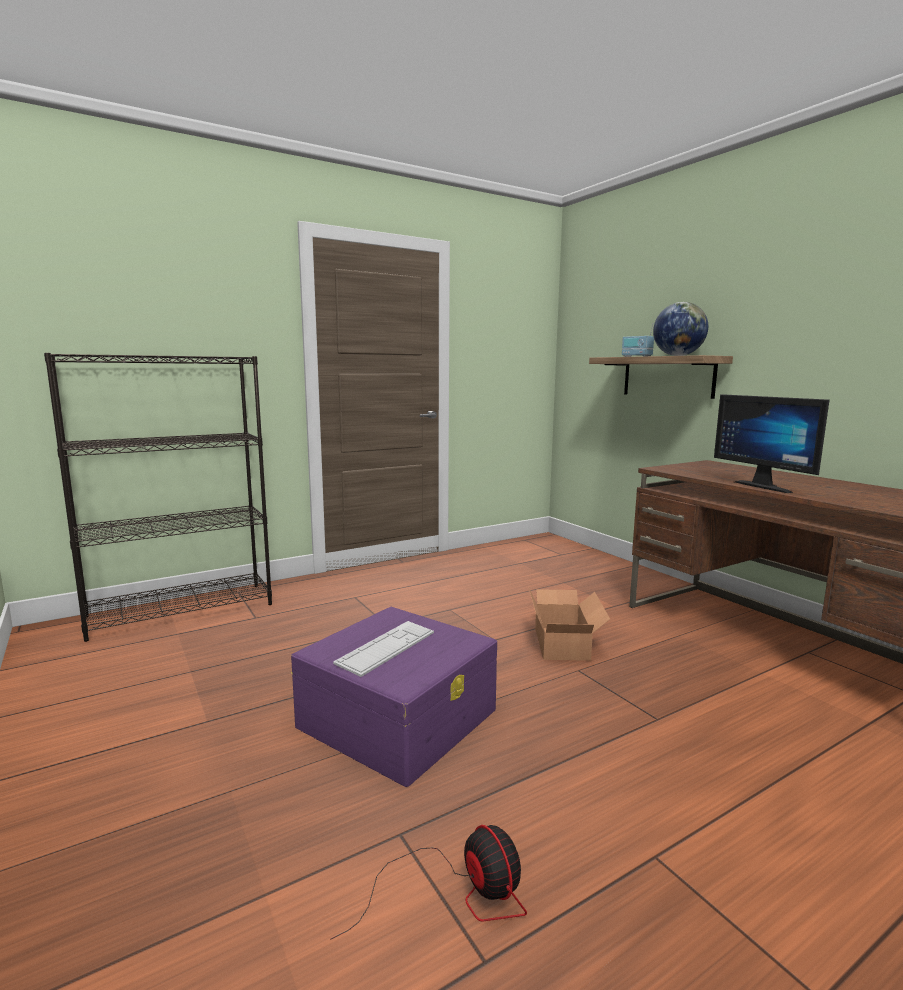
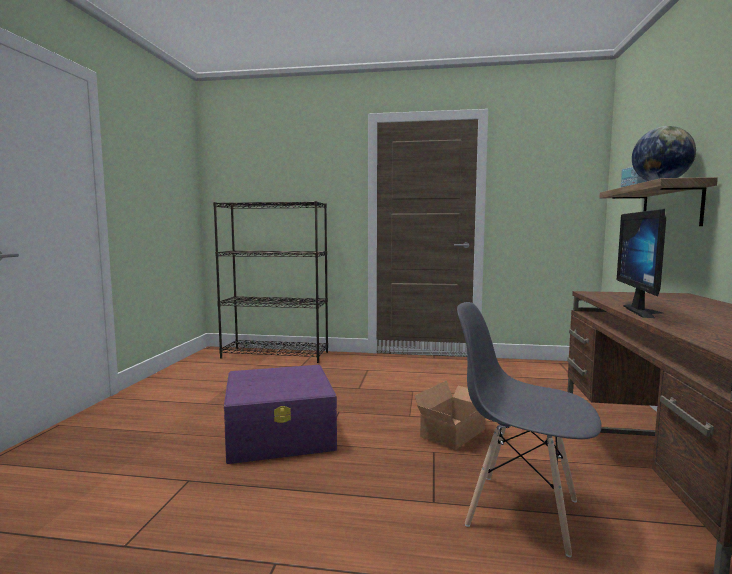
camera: 40 degrees right, 5 degrees down
(386, 648) = (270, 381): keyboard -> none
(457, 893) = (164, 515): fan -> none
(717, 695) = (521, 511): none -> grey chair

